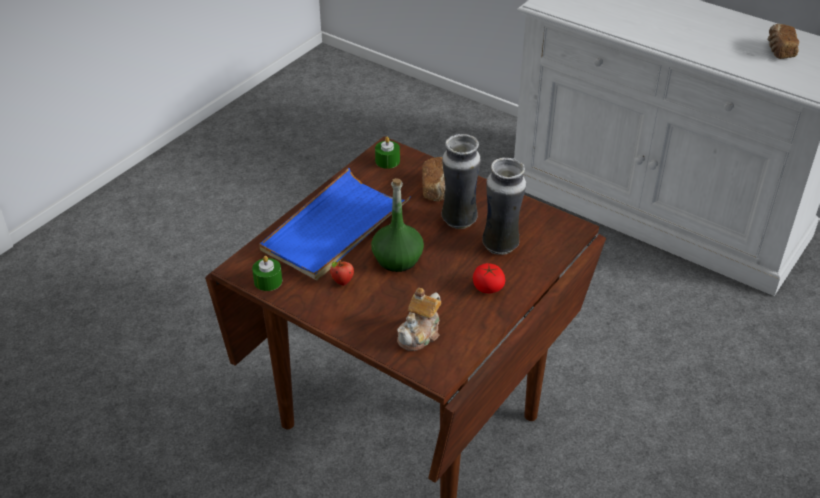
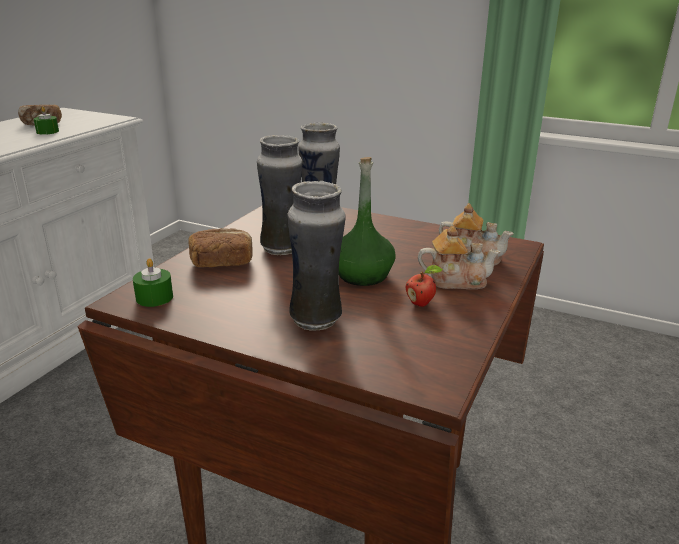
camera: 100 degrees left, 15 degrees down
(268, 281) = (450, 358): green candle -> green candle (47, 132)
(334, 229) = (317, 320): blue tray -> vase
(374, 310) = (456, 281): none -> teapot
(488, 287) = (385, 232): tomato -> none

